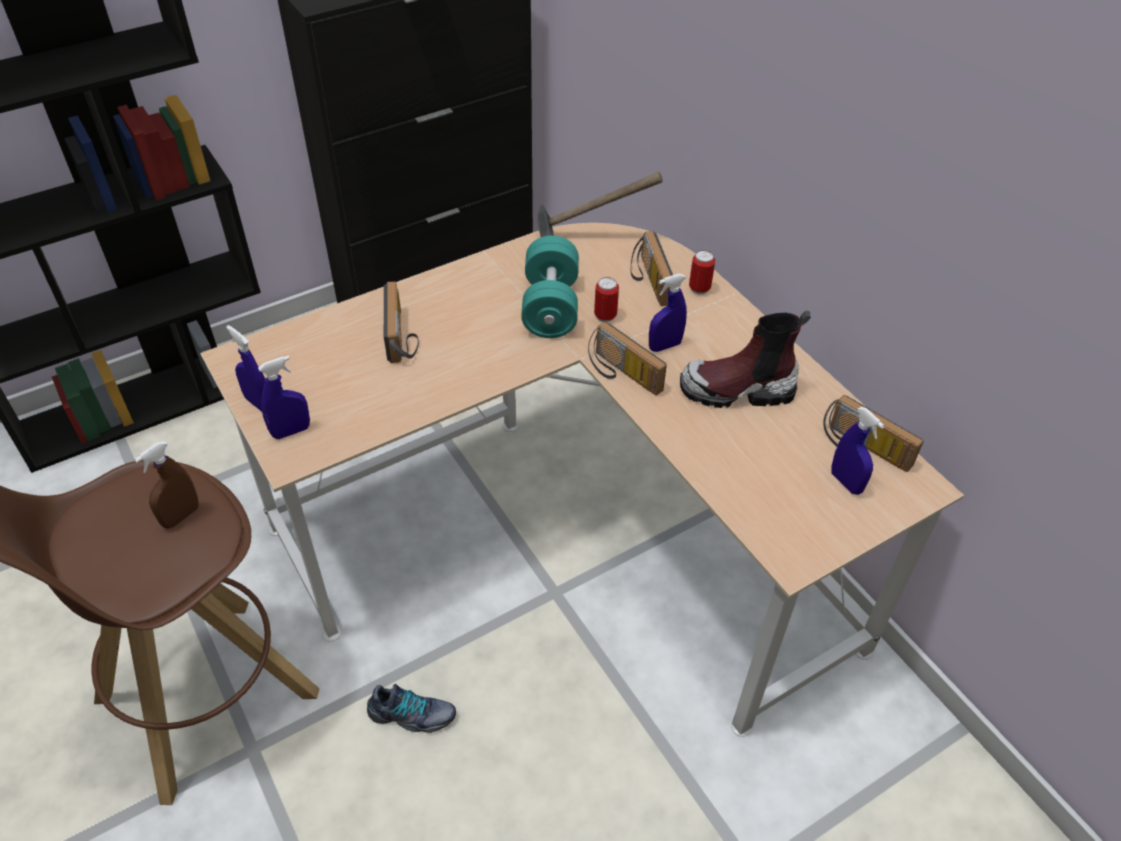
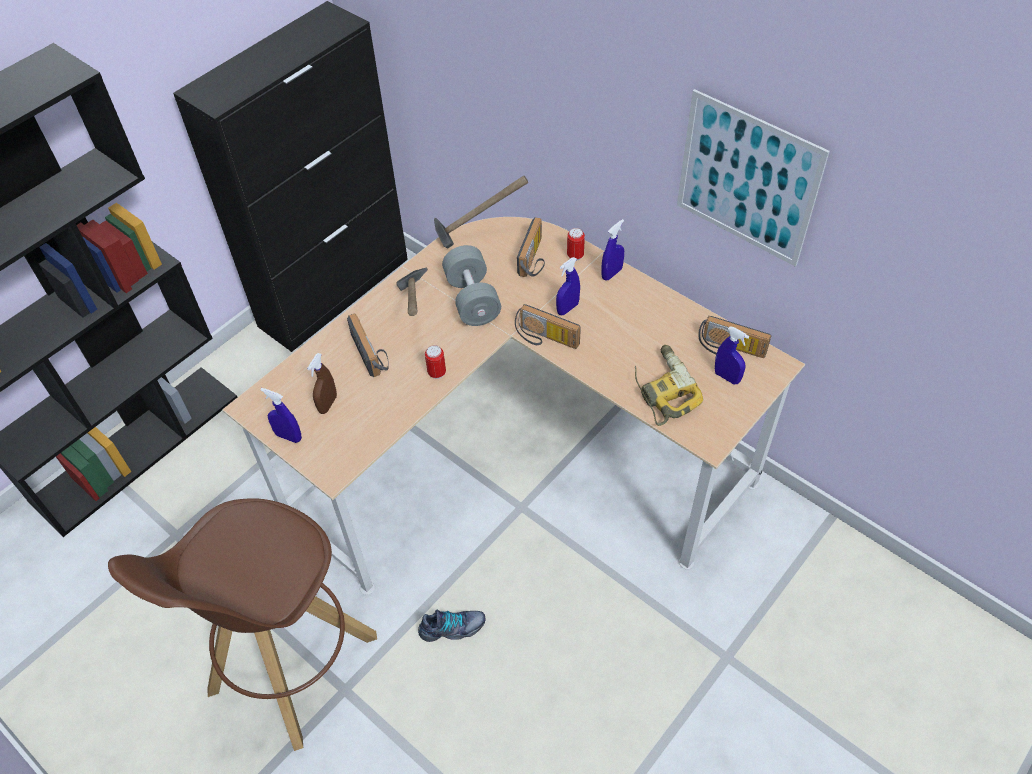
camera: 15 degrees left, 5 degrees up
(181, 516) = (272, 538): brown spray bottle -> brown spray bottle (328, 404)
(291, 431) = (324, 451): blue spray bottle -> blue spray bottle (611, 273)
(476, 305) = (416, 313): none -> hammer
(550, 306) = (472, 299): turquoise dumbbell -> grey dumbbell
(605, 316) = (515, 296): can -> can (437, 373)
(647, 280) = (535, 259): radio -> radio turned 135 degrees counterclockwise
(738, 390) = (631, 329): boot -> none
(751, 475) = (662, 390): none -> power drill
(933, 205) = (747, 179): none -> picture

